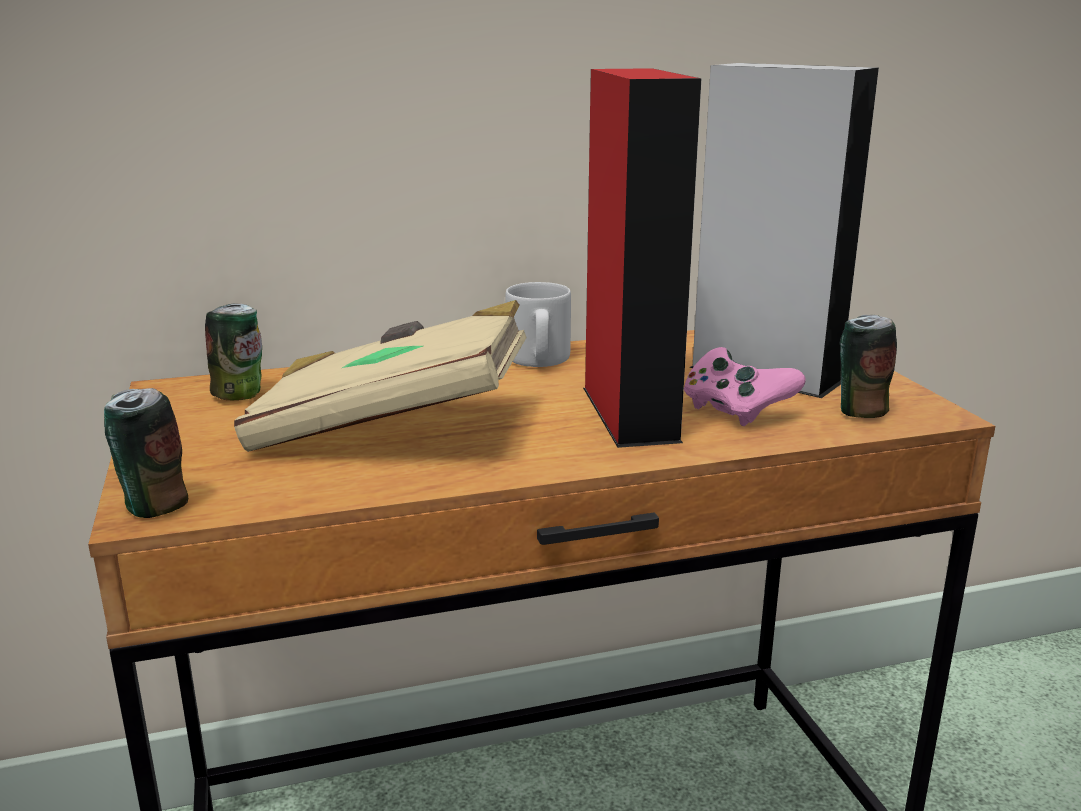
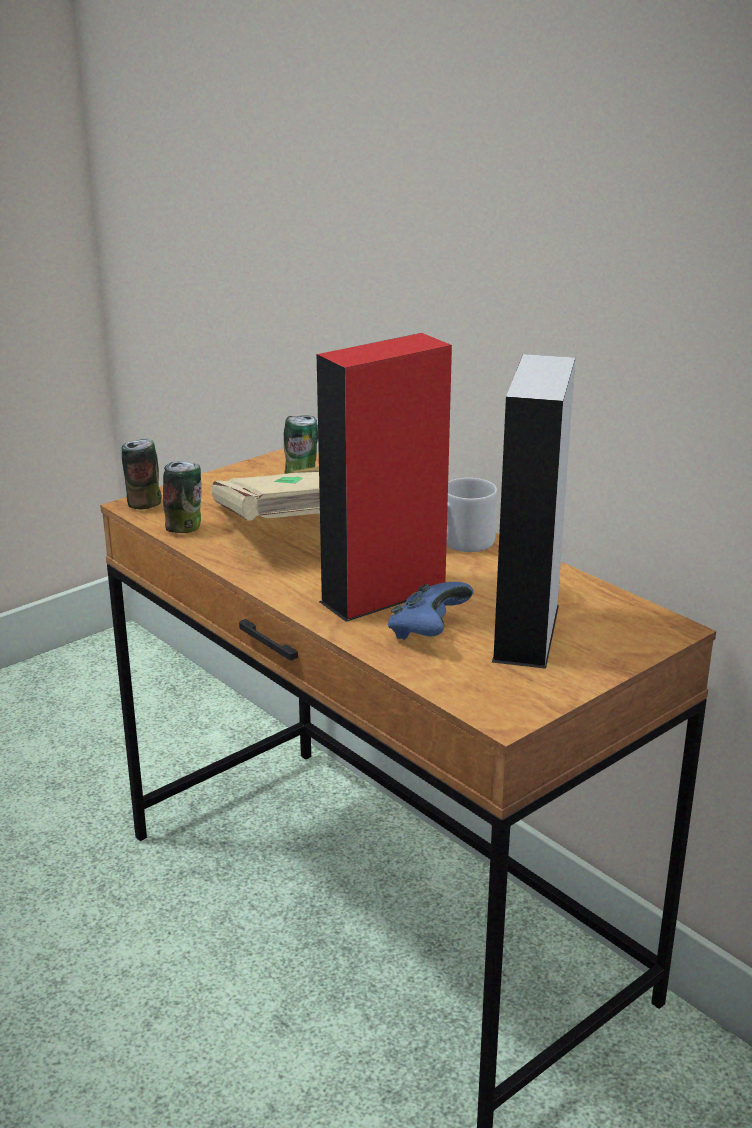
camera: 65 degrees right, 5 degrees up
(735, 410) = (428, 631): pink game controller -> blue game controller
(860, 411) = (477, 681): can -> can (185, 528)

